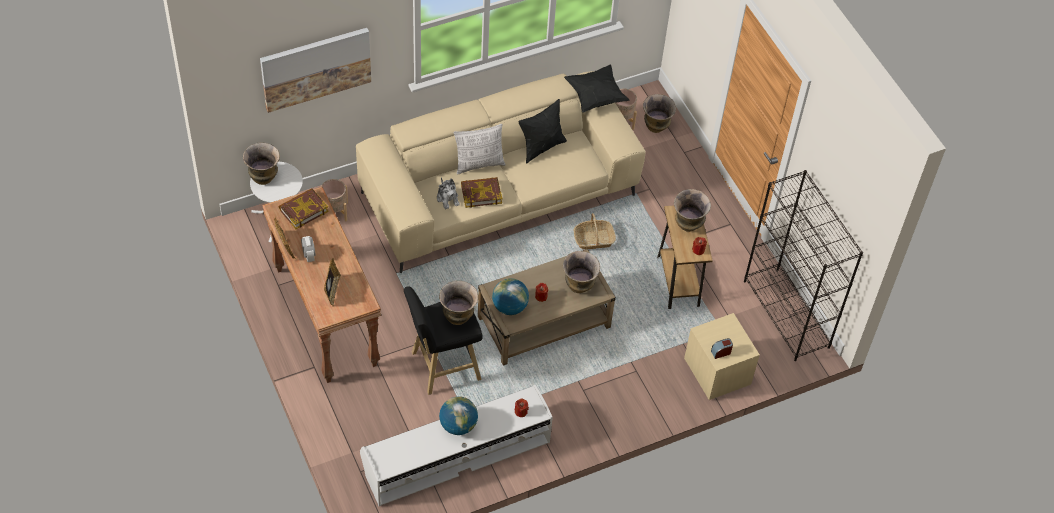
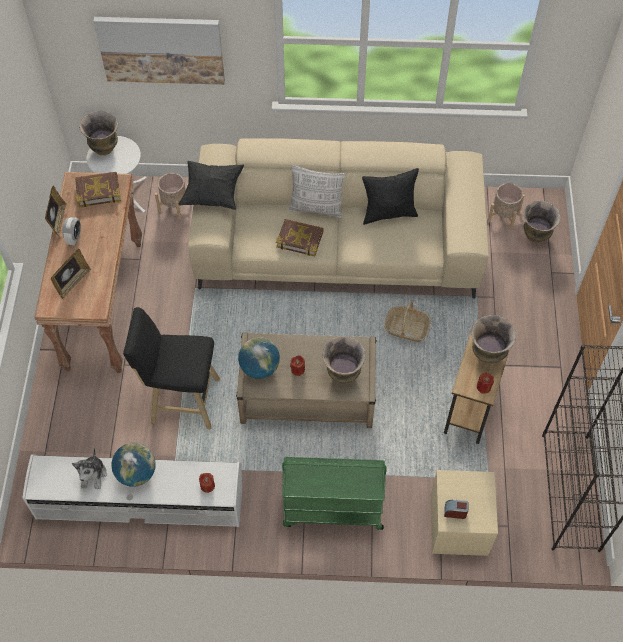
camera: 30 degrees right, 5 degrees up
(448, 198) = (264, 231): plush toy -> plush toy (93, 475)
(458, 317) = (189, 358): vase -> none
(595, 96) = (466, 180): black pillow -> black pillow (212, 193)
(615, 400) = (332, 510): none -> green cart

